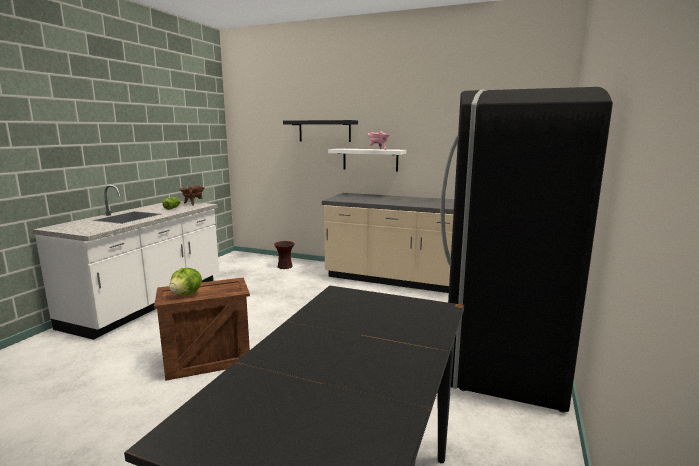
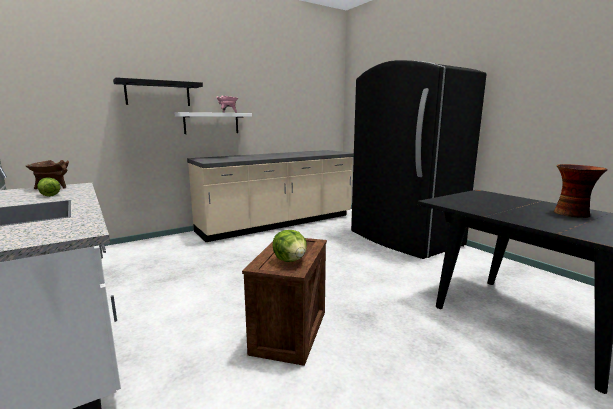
camera: 55 degrees left, 0 degrees up
(285, 267) = (142, 250): vase -> vase (572, 214)

